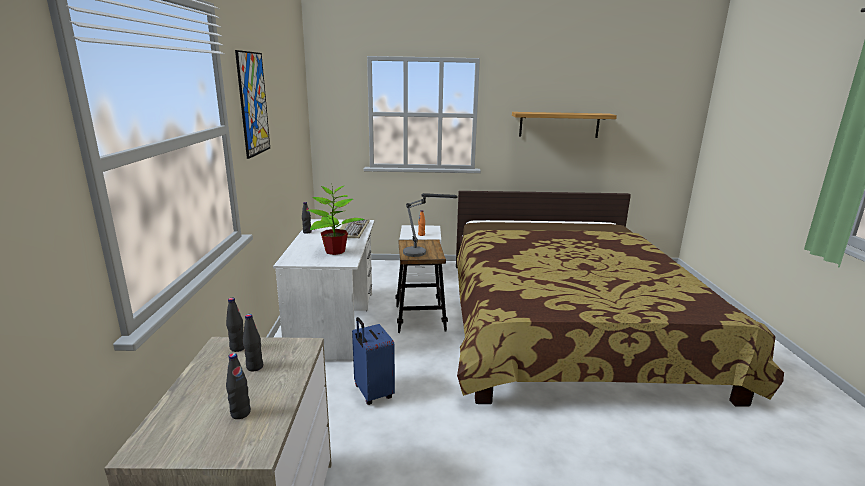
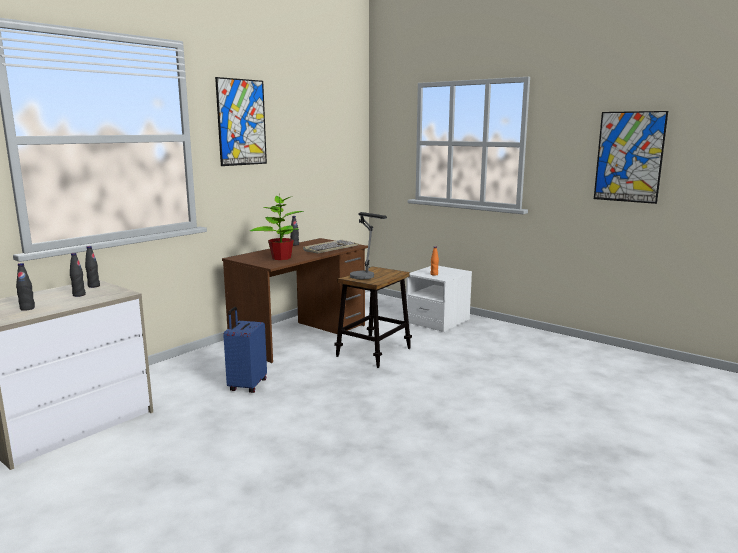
camera: 40 degrees right, 5 degrees down
(334, 323) = (300, 336): white desk -> brown desk
(559, 124) = (629, 157): shelf -> picture
(567, 322) = (520, 399): bed -> none

